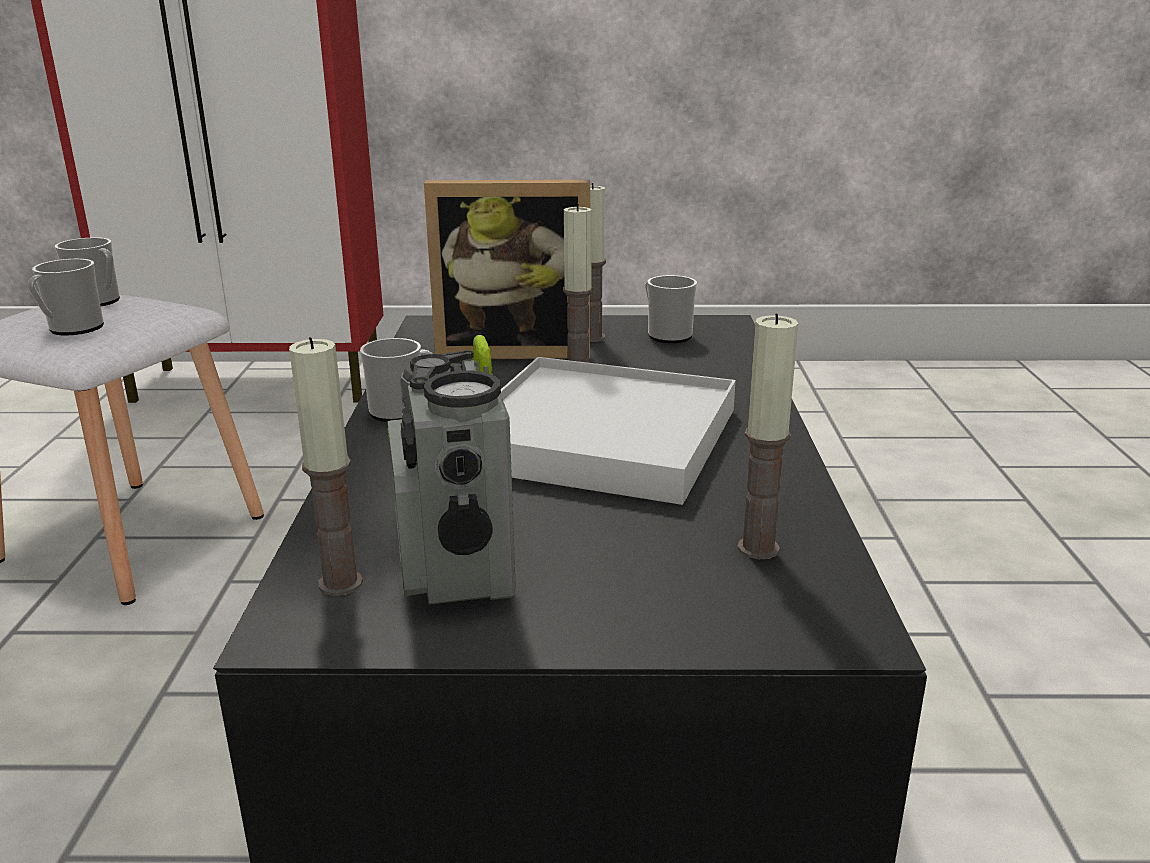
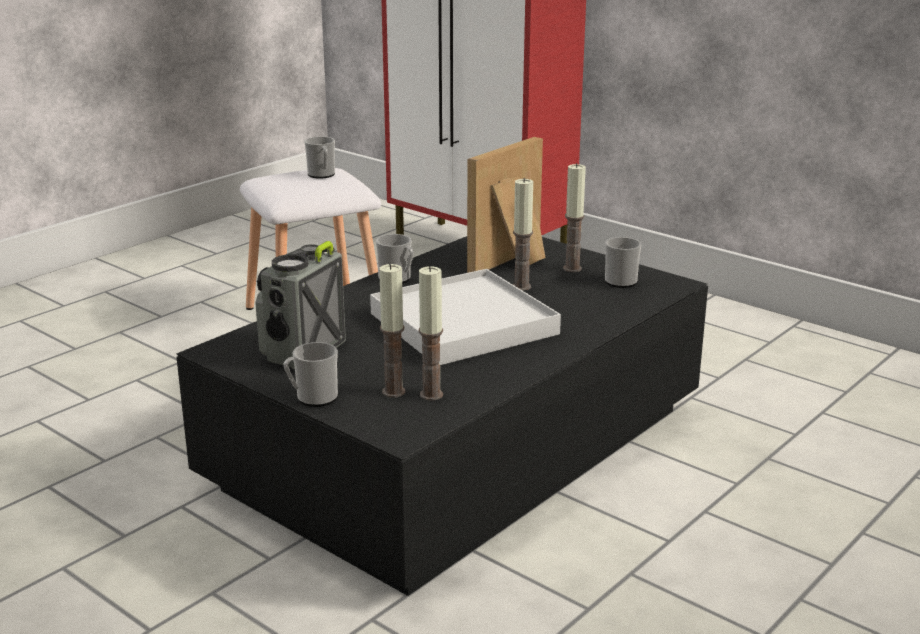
camera: 40 degrees right, 0 degrees up
(71, 329) = (288, 189): mug -> mug (312, 398)
(340, 583) = (254, 342): candle -> candle (393, 392)
(514, 349) = (514, 263): picture frame -> picture frame turned 90 degrees clockwise

